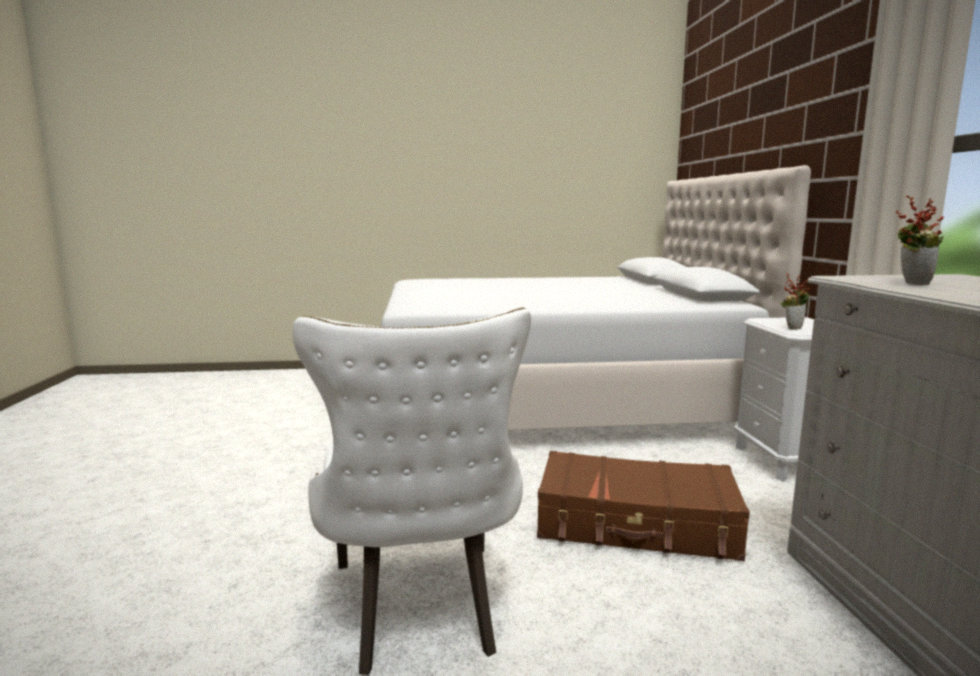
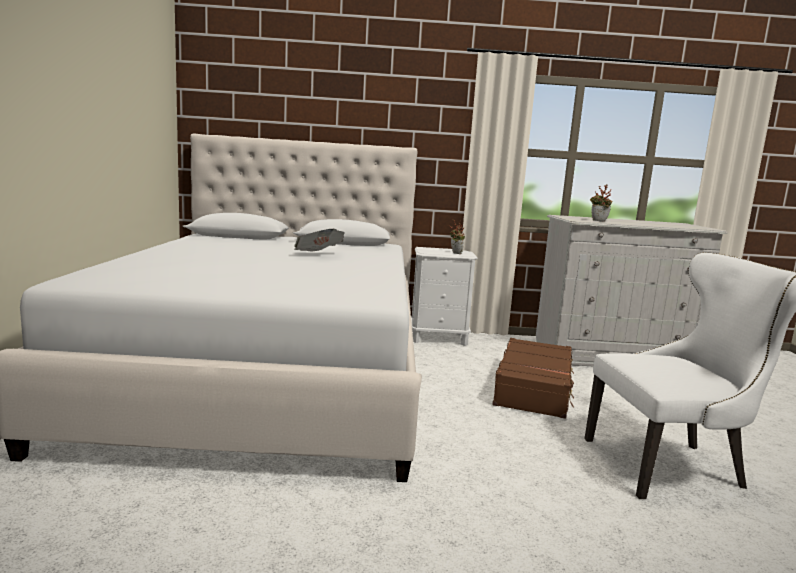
camera: 85 degrees left, 0 degrees up
(588, 294) = (318, 255): none -> newspaper

